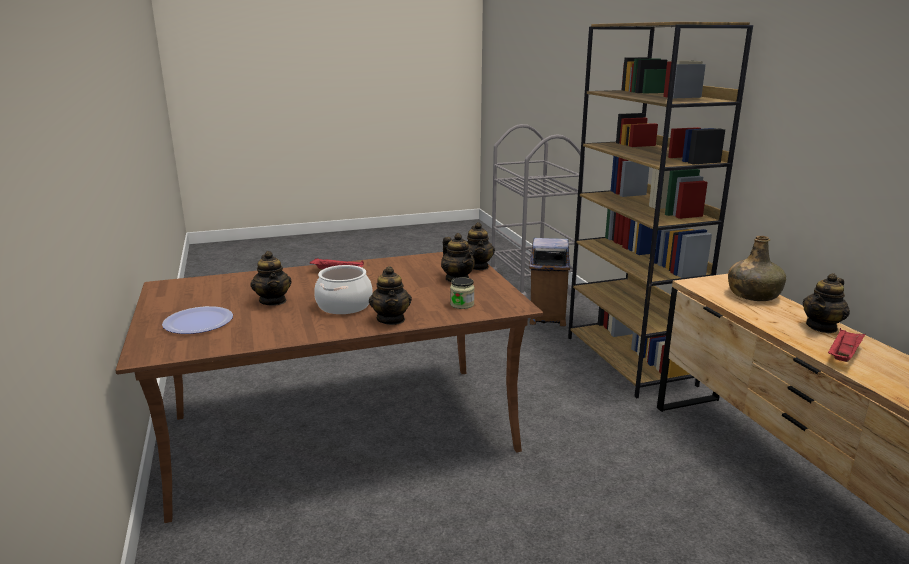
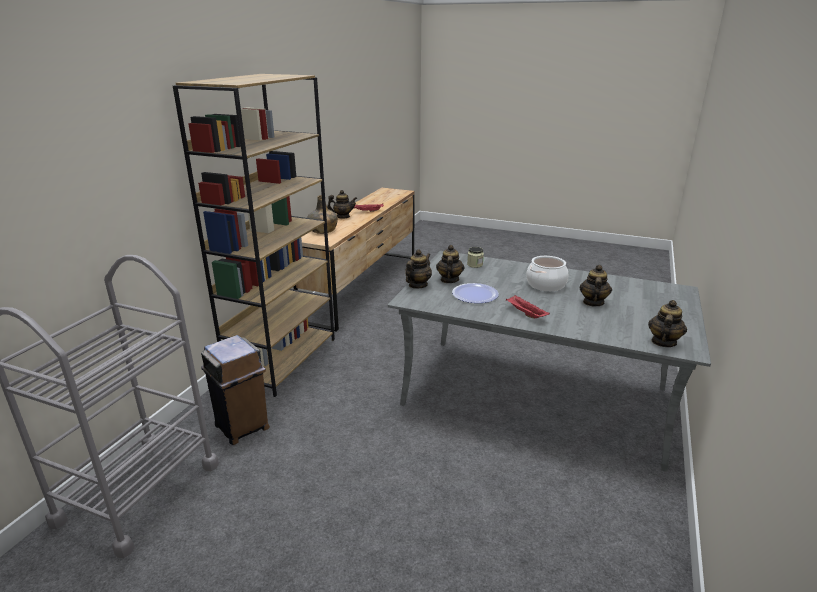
camera: 140 degrees left, 5 degrees up
(198, 322) = (650, 301): plate -> plate (475, 294)
(342, 432) = (534, 397): brown dining table -> grey dining table
(391, 319) = (526, 268): teapot -> teapot (663, 342)

